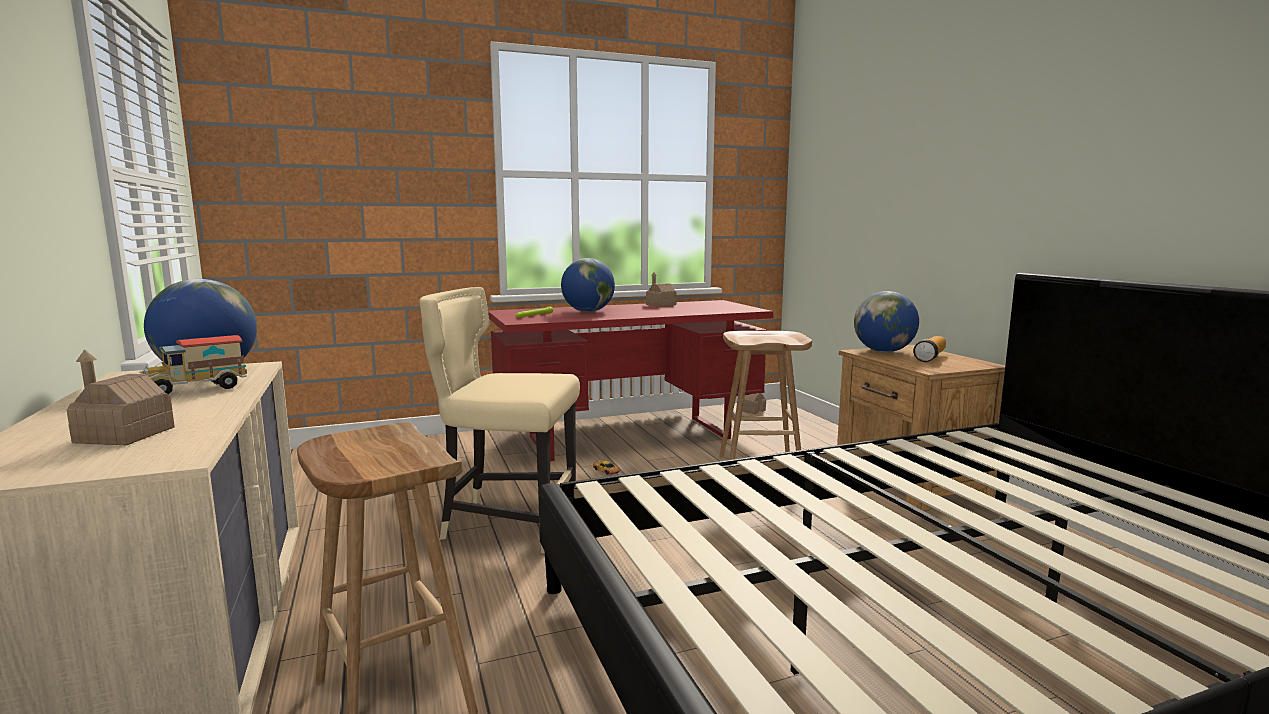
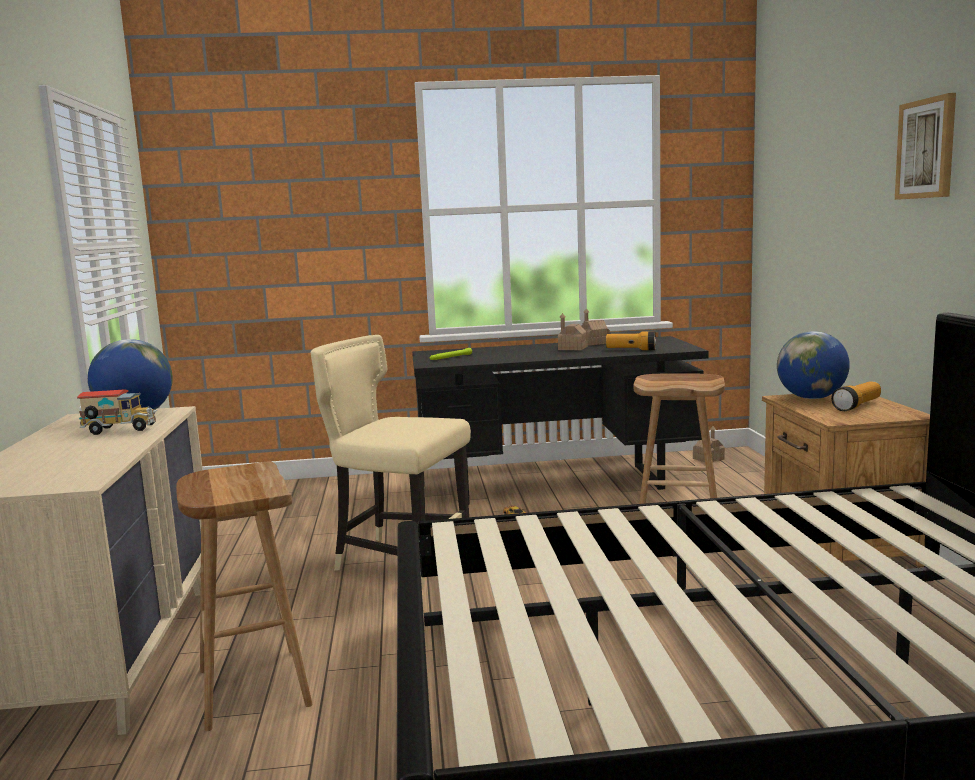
camera: 15 degrees right, 0 degrees up
(124, 435) = (58, 465): toy house -> toy house (572, 348)
(197, 390) = (120, 431): toy truck -> toy truck turned 150 degrees counterclockwise
(588, 311) = (509, 352): globe -> none
(630, 437) = (558, 483): red desk -> black desk
(703, 310) = (631, 350): none -> flashlight
(995, 129) = (927, 149): none -> picture

